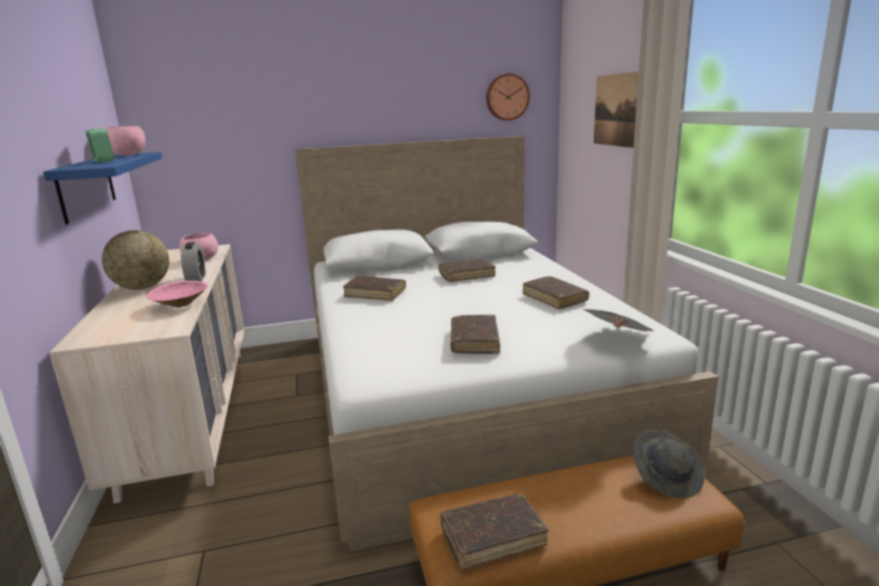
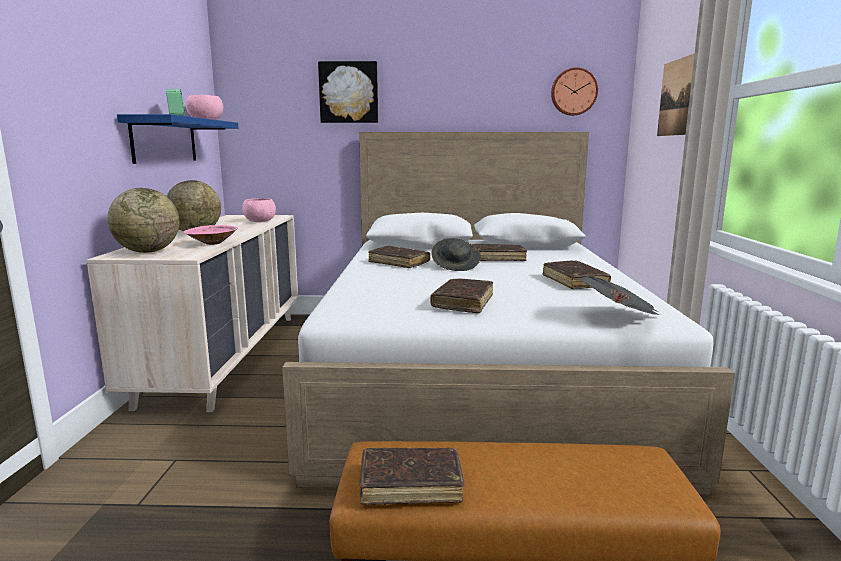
camera: 15 degrees right, 5 degrees down
(115, 328) = (148, 251): none -> globe
(196, 278) = (243, 231): alarm clock -> none
(278, 107) = (349, 92): none -> picture
(667, 477) = (638, 470): grey hat -> grey hat (456, 266)

